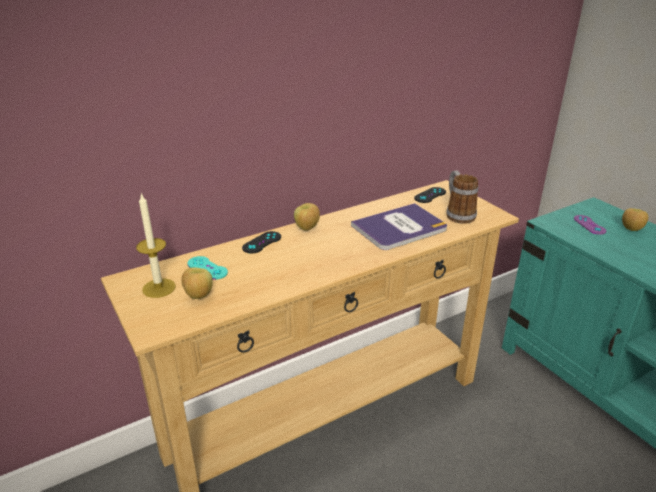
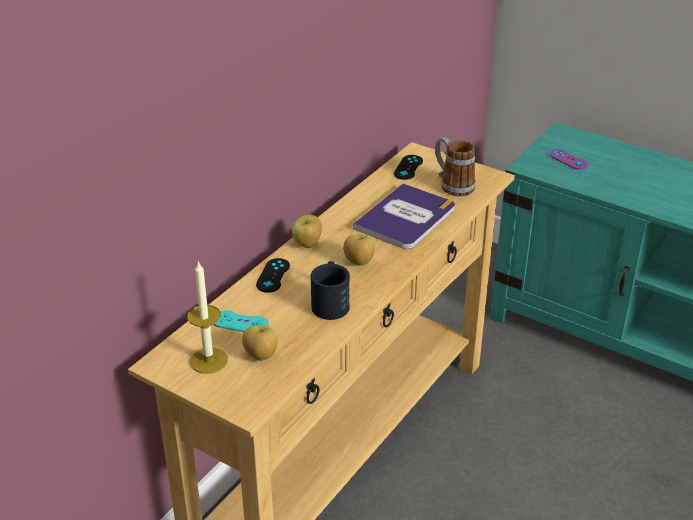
camera: 25 degrees left, 5 degrees up
(287, 272) = (330, 302): none -> black mug
(631, 229) = (609, 155): apple -> apple (358, 262)

